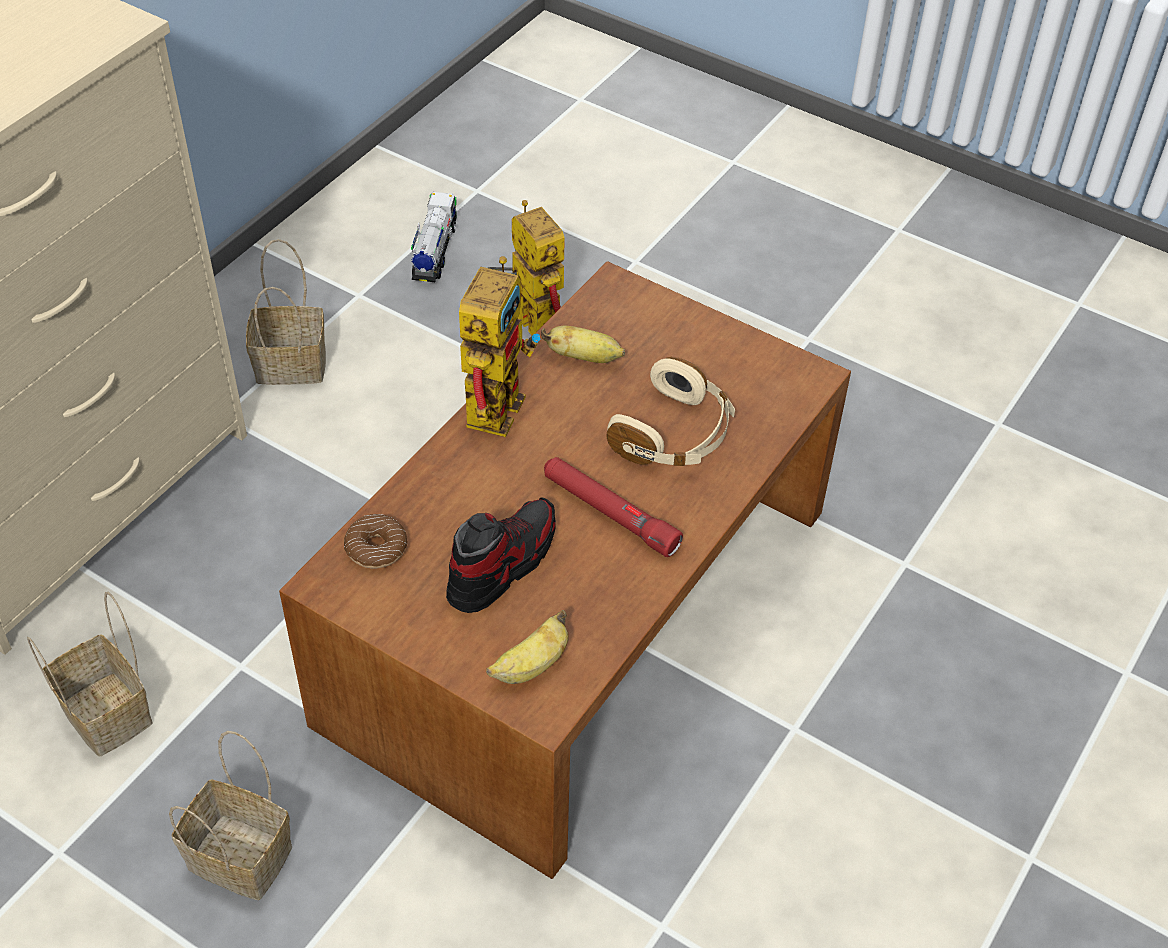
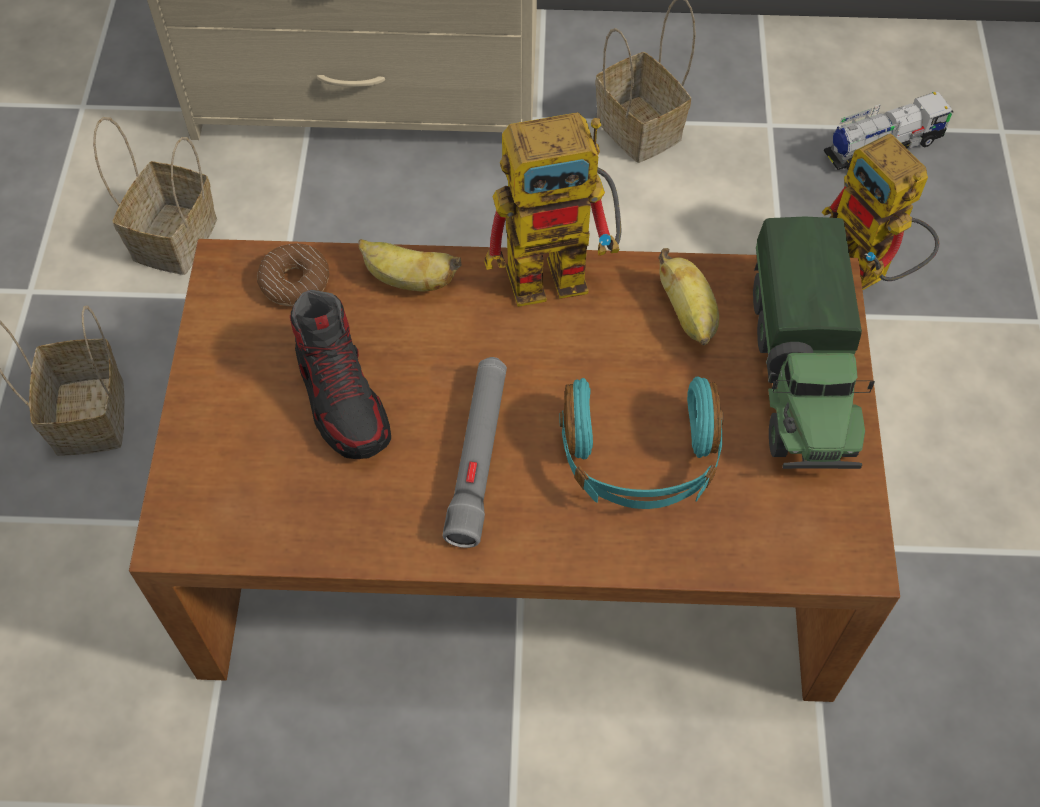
camera: 60 degrees right, 10 degrees up
(502, 564) = (342, 396): shoe -> shoe turned 60 degrees clockwise
(528, 318) = (867, 273): toy robot -> toy robot turned 120 degrees clockwise
(531, 666) = (225, 492): banana -> banana (408, 280)
(609, 513) = (478, 456): red flashlight -> grey flashlight
(671, 331) = (800, 375): none -> toy truck
(674, 435) = (640, 459): beige headphones -> turquoise headphones

